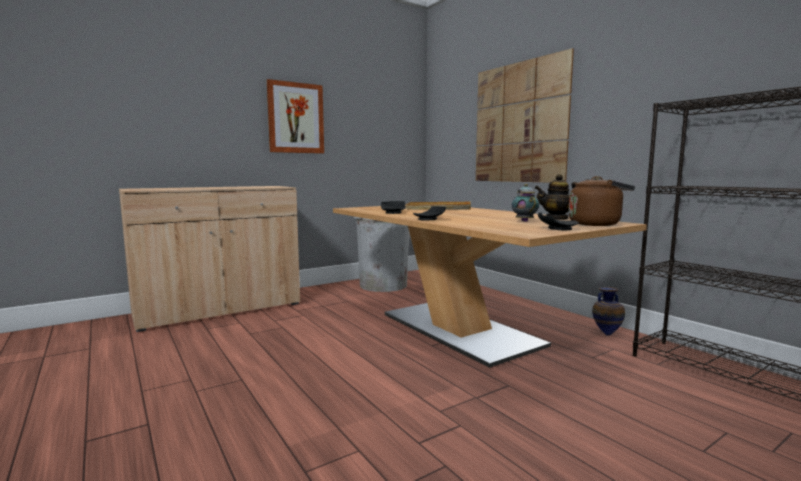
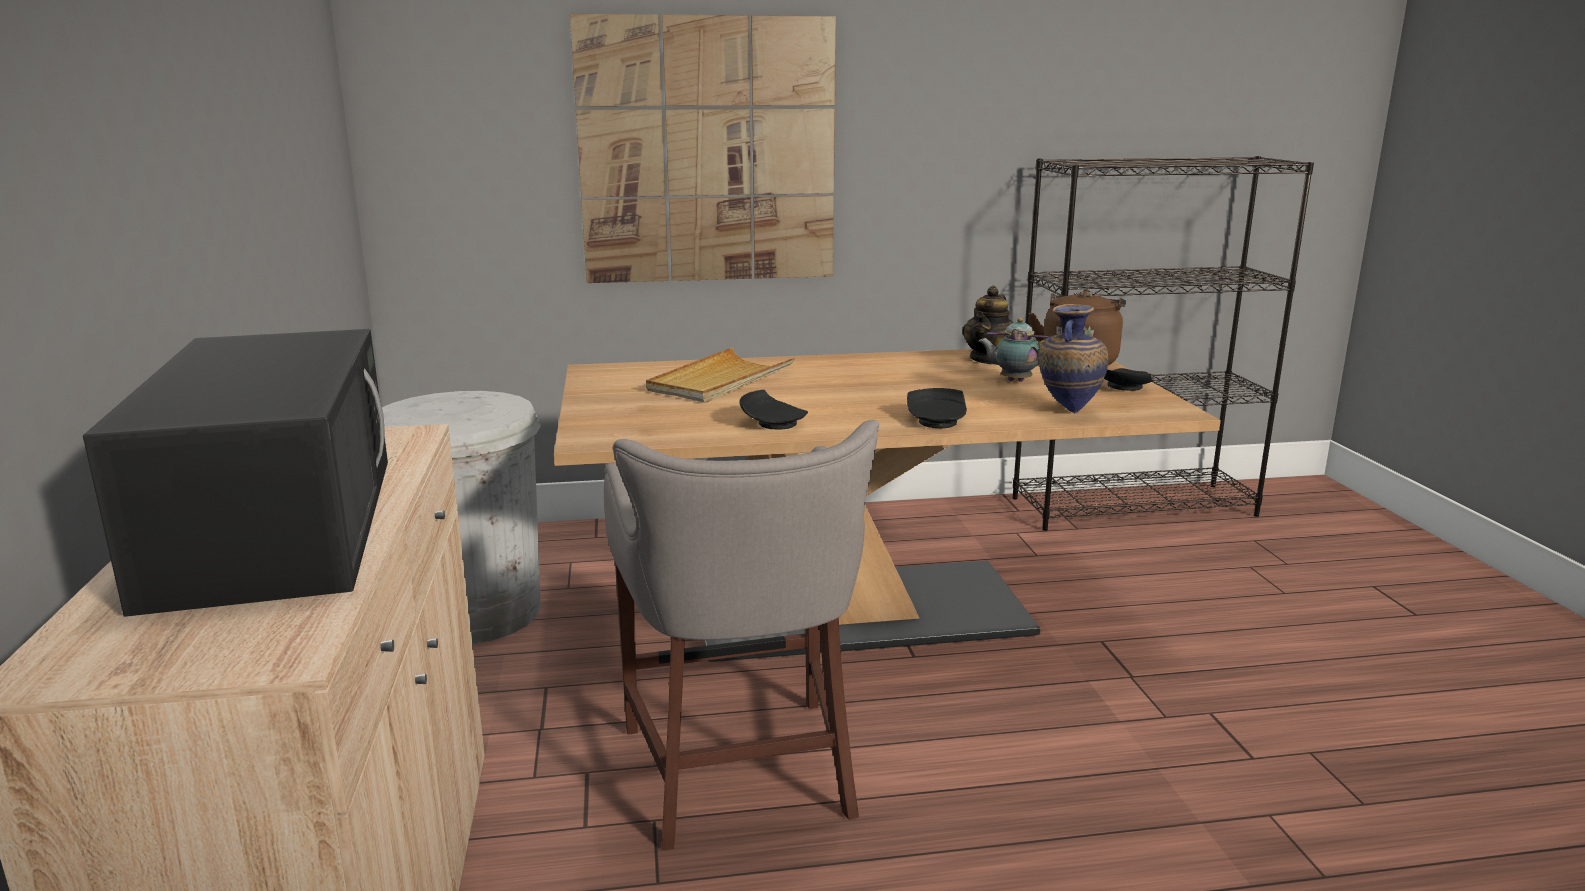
camera: 65 degrees left, 10 degrees up
(210, 187) = (277, 524): none -> black microwave
(295, 118) = (209, 165): picture -> none
(315, 333) = (742, 774): none -> grey stool
(606, 334) = (961, 516): vase -> vase (1067, 411)

